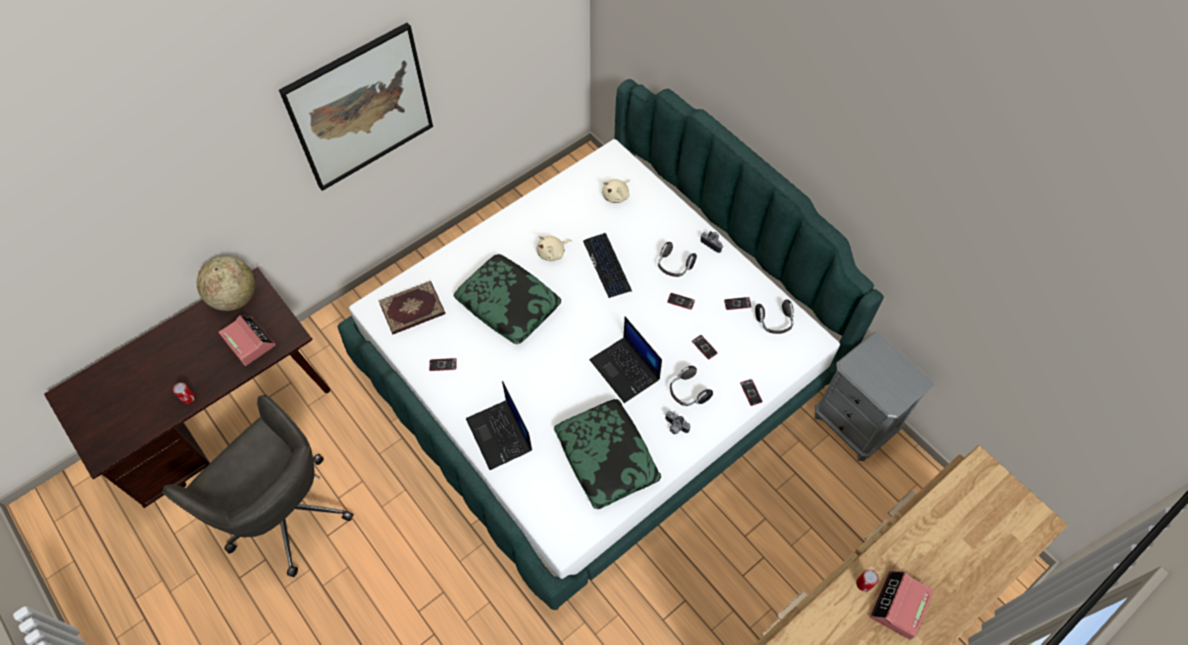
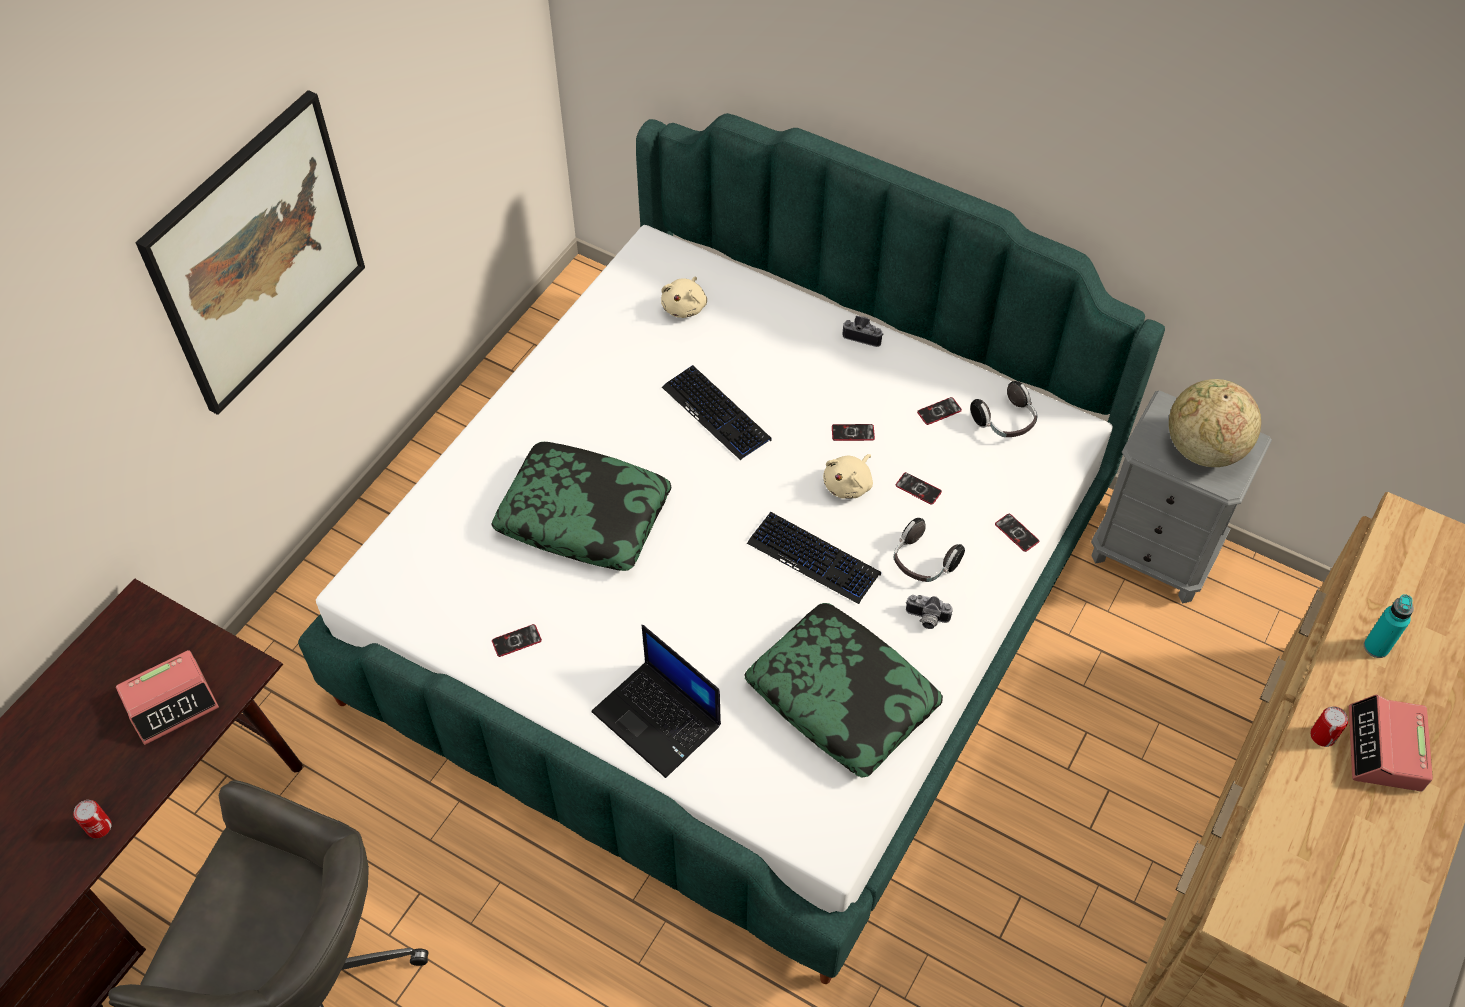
camera: 20 degrees left, 5 degrees down
(235, 297) = (115, 638): globe -> globe (1202, 449)
(249, 342) = (171, 702): alarm clock -> alarm clock turned 120 degrees clockwise
(413, 310) = (429, 572): book -> none
(552, 253) = (621, 419): beige plush toy -> beige plush toy (849, 484)
(626, 370) = (814, 558): laptop -> keyboard
(674, 266) = (820, 385): headphones -> none
(924, 540) = (1376, 647): none -> turquoise bottle

